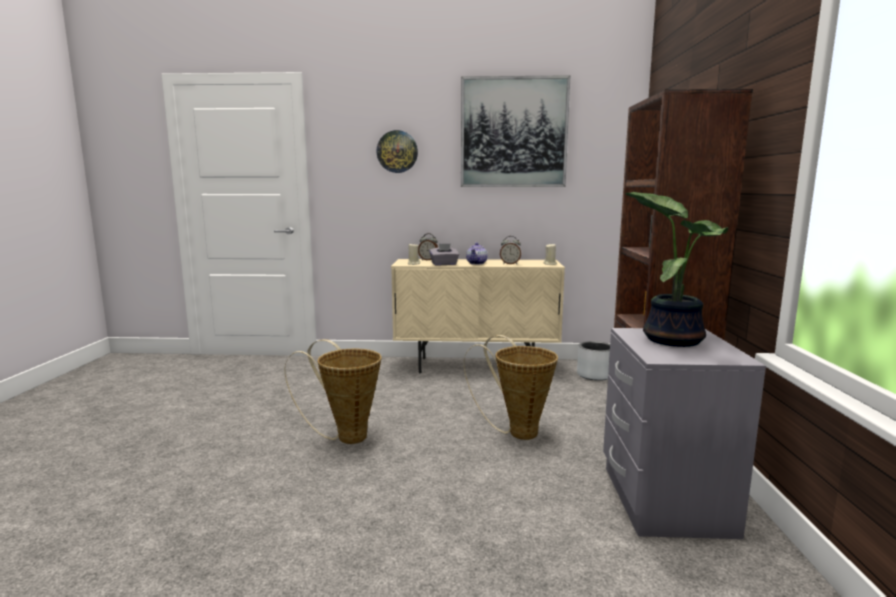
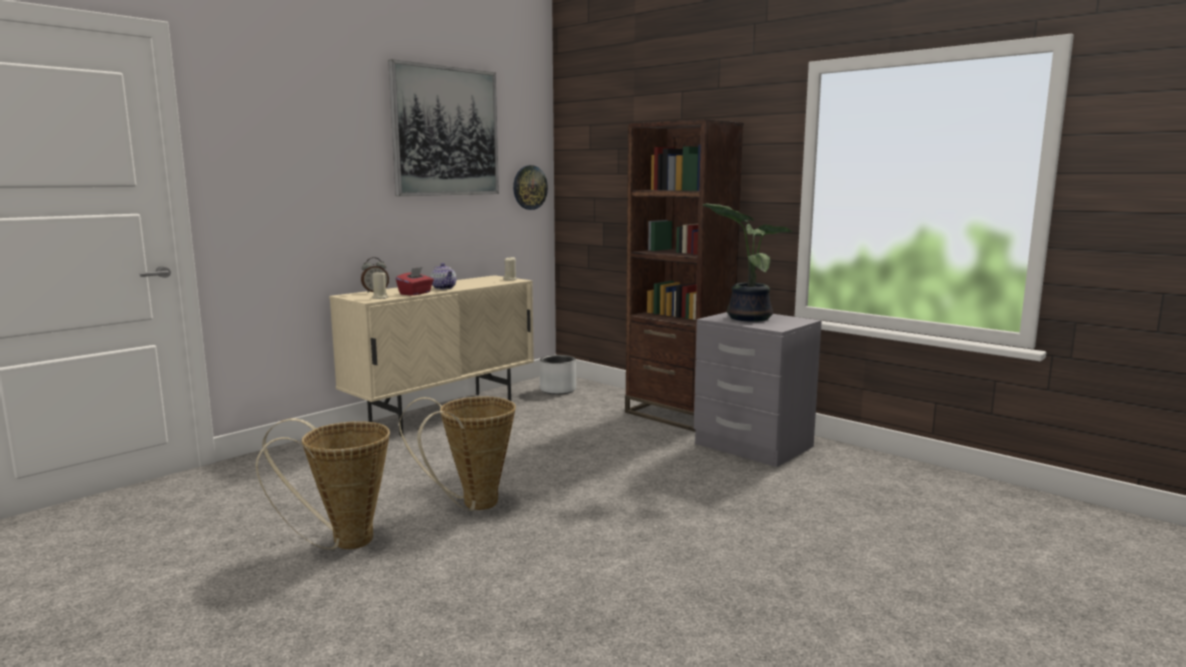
camera: 50 degrees left, 0 degrees up
(397, 151) = (317, 150): wall clock -> wall clock (529, 187)
(444, 264) = (415, 293): grey tissue box -> red tissue box
(510, 264) = (476, 284): alarm clock -> none
(517, 432) = (595, 446): basket -> basket (342, 542)

